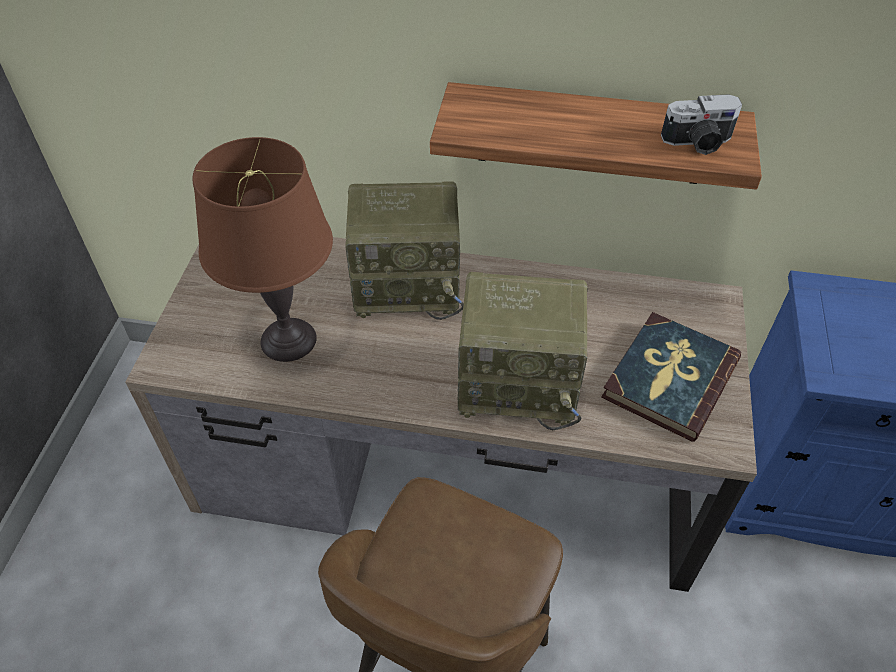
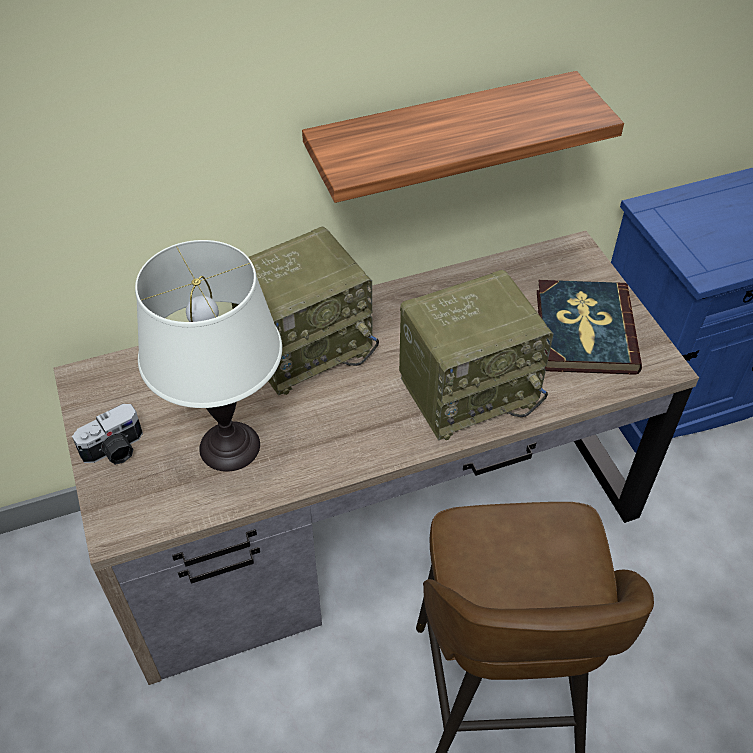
camera: 30 degrees left, 0 degrees up
(288, 340) = (229, 446): brown table lamp -> white table lamp
(698, 143) = (556, 112): camera -> camera (115, 450)

